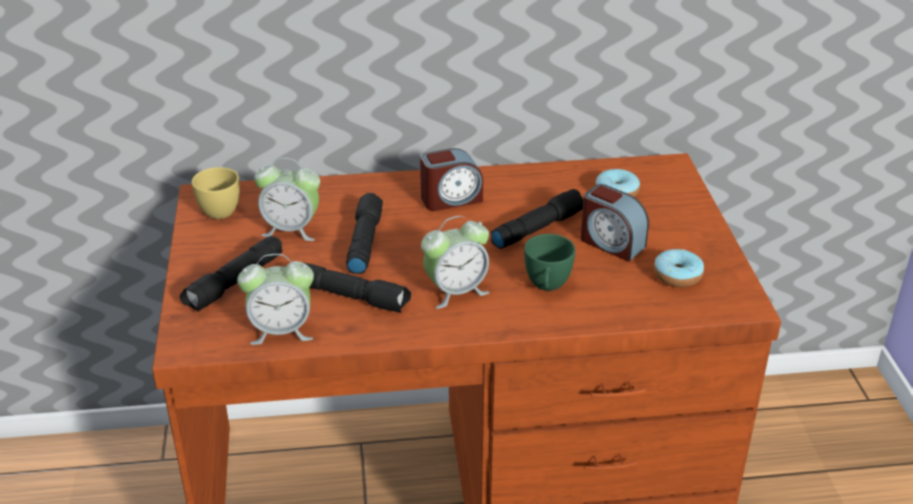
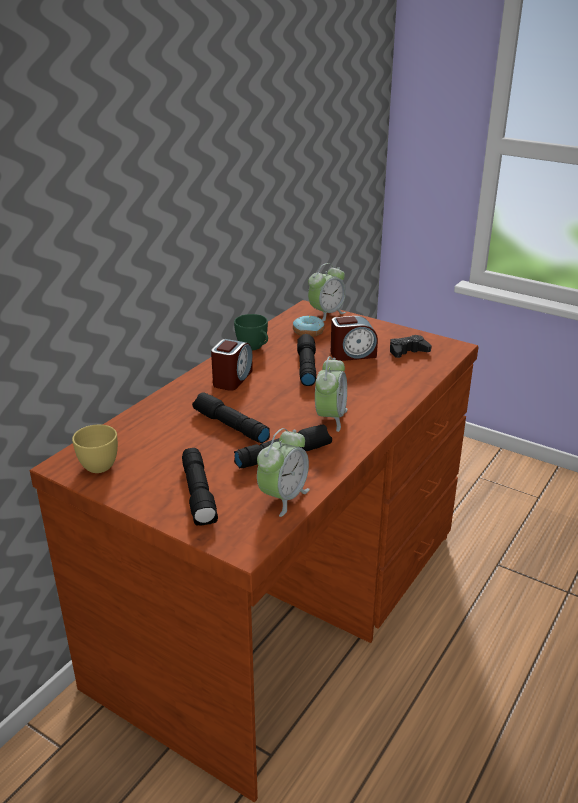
camera: 50 degrees left, 5 degrees down
(291, 229) = (171, 446): alarm clock -> alarm clock (326, 314)
(547, 286) = (366, 389): green cup -> green cup (254, 348)
(677, 276) = (408, 351): donut -> black game controller

